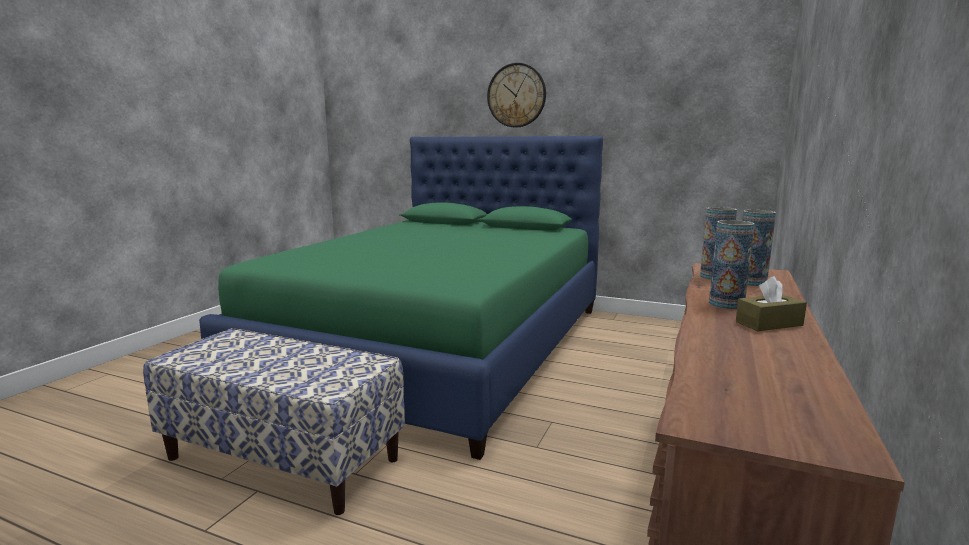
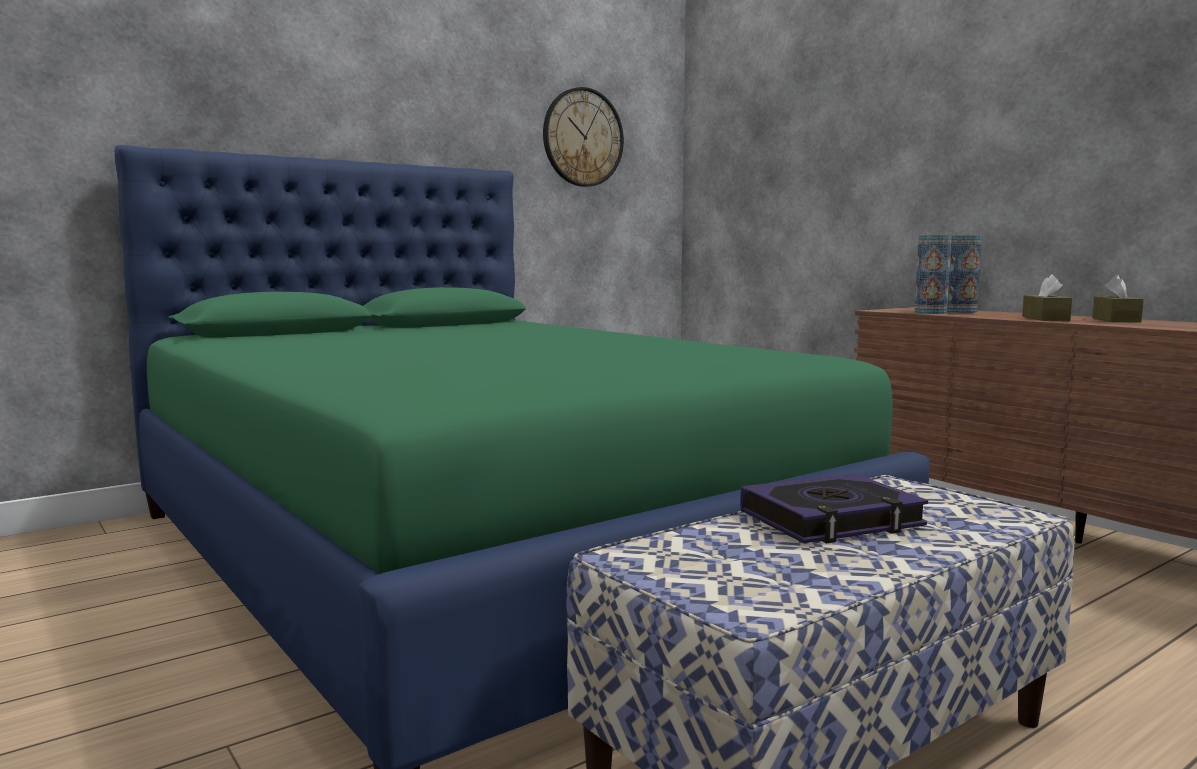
camera: 60 degrees left, 5 degrees down
(295, 356) = (831, 520): none -> book
(516, 95) = (352, 87): wall clock -> wall clock (582, 137)
(726, 304) = (1045, 318): vase -> brown tissue box

